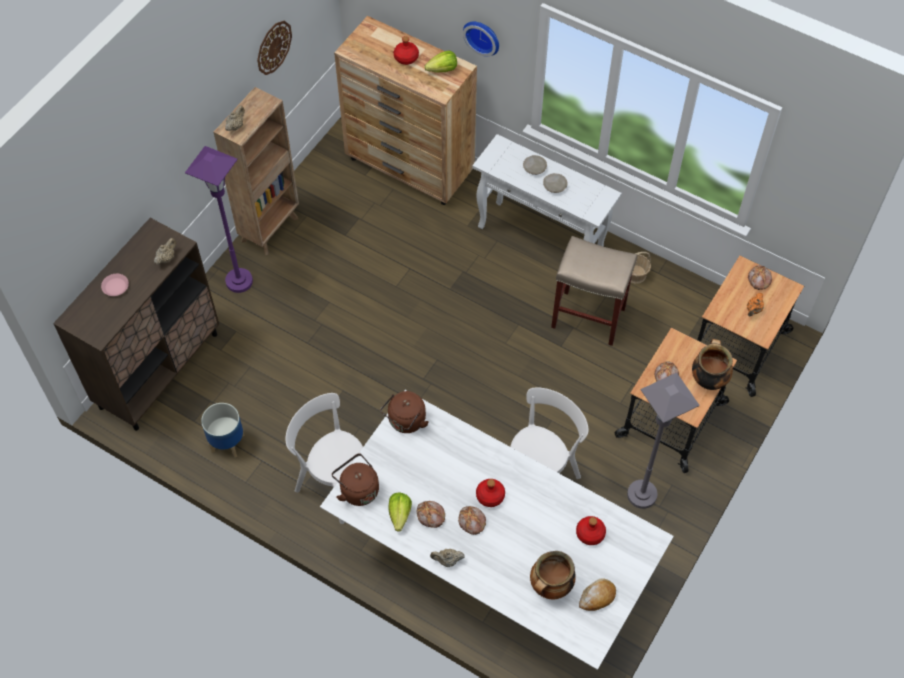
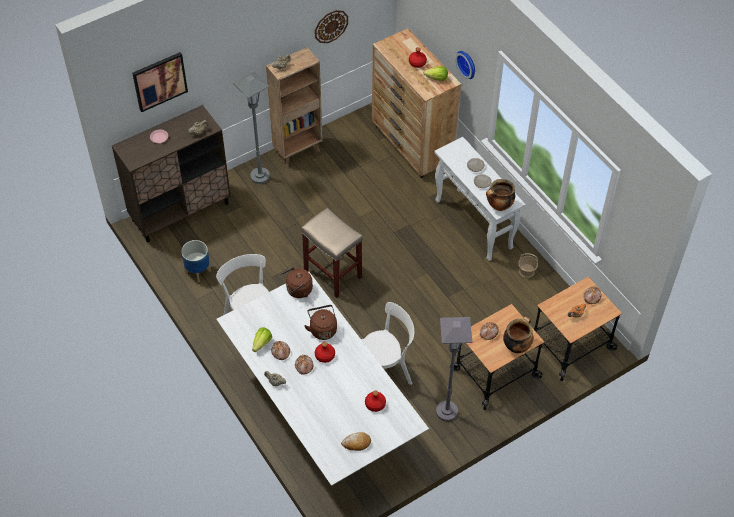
camera: 25 degrees right, 5 degrees down
(92, 208) = (159, 81): none -> picture
(239, 281) = (260, 176): purple floor lamp -> grey floor lamp
(357, 489) = (245, 318): brown kettle -> brown kettle (322, 329)
(550, 587) = (330, 425): cooking pot -> cooking pot (499, 206)
(587, 317) = (476, 286): beige stool -> beige stool (332, 273)

